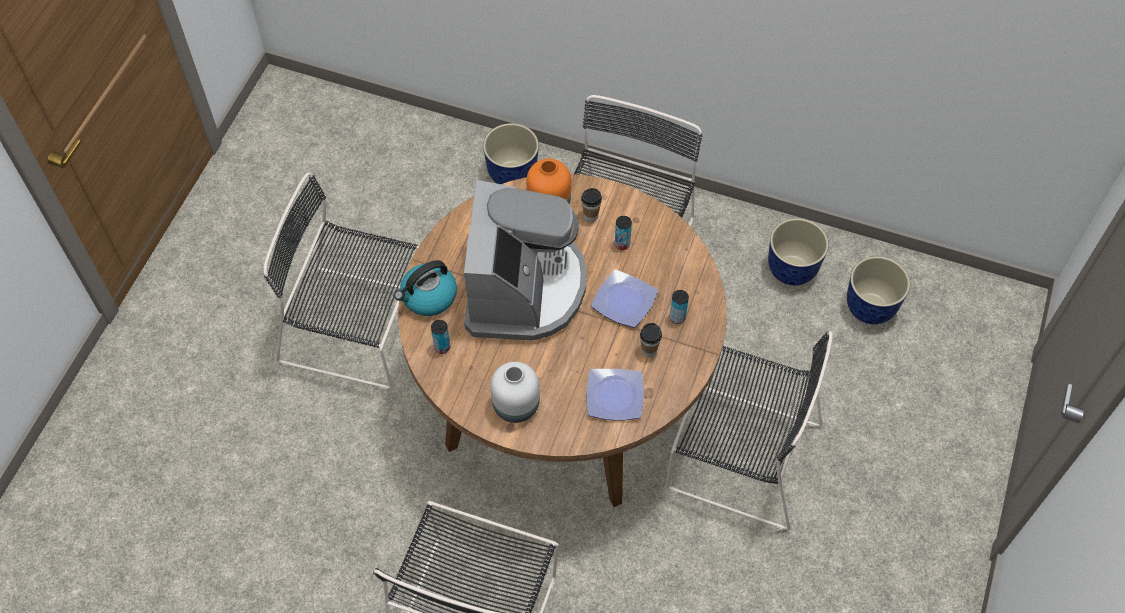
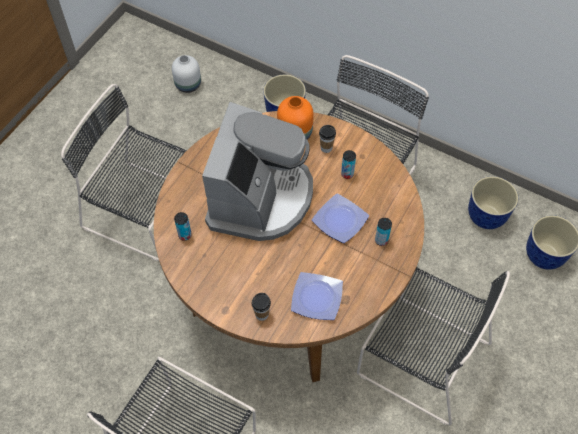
camera: 10 degrees right, 0 degrees up
(428, 297) = (183, 193): kettle -> none
(517, 405) = (235, 292): white vase -> white vase (189, 84)
(649, 350) = (352, 264): cup -> cup (262, 314)

